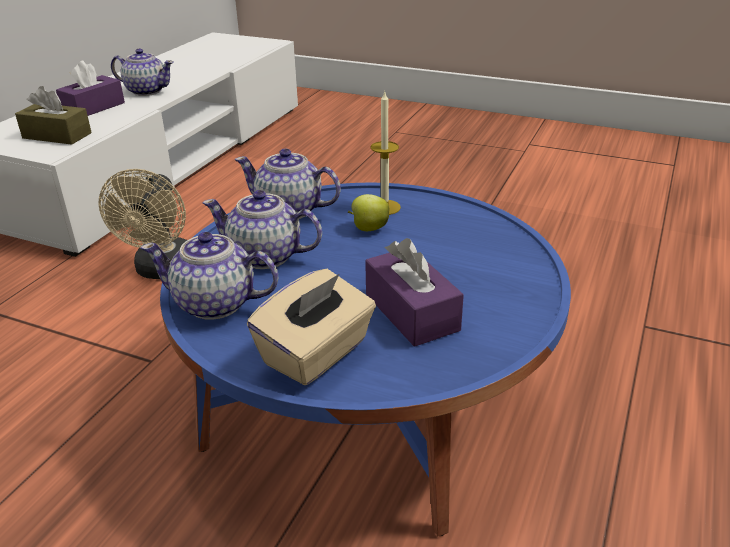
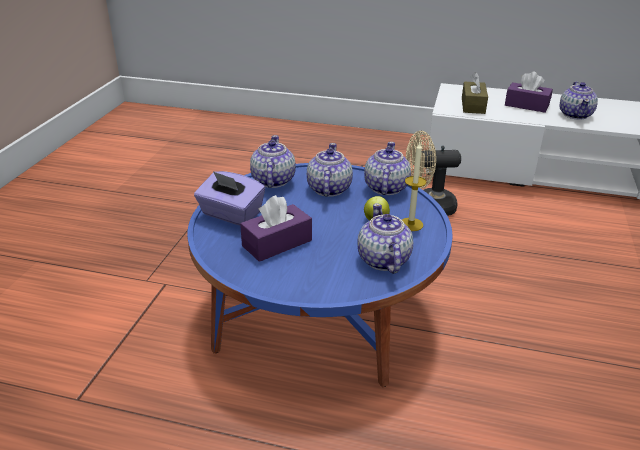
camera: 80 degrees right, 0 degrees up
(316, 353) = (231, 214): beige tissue box -> purple tissue box
(464, 234) = (383, 260): none -> teapot

